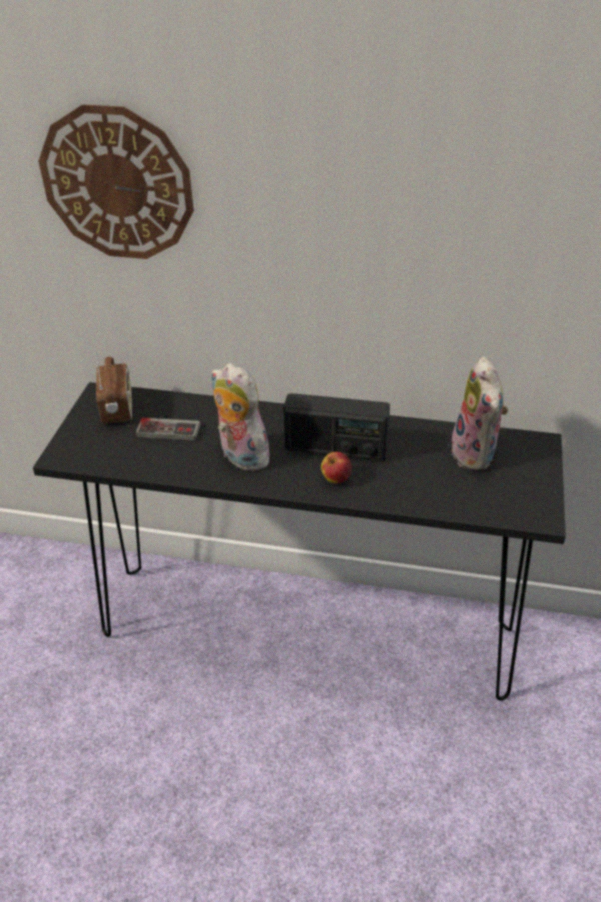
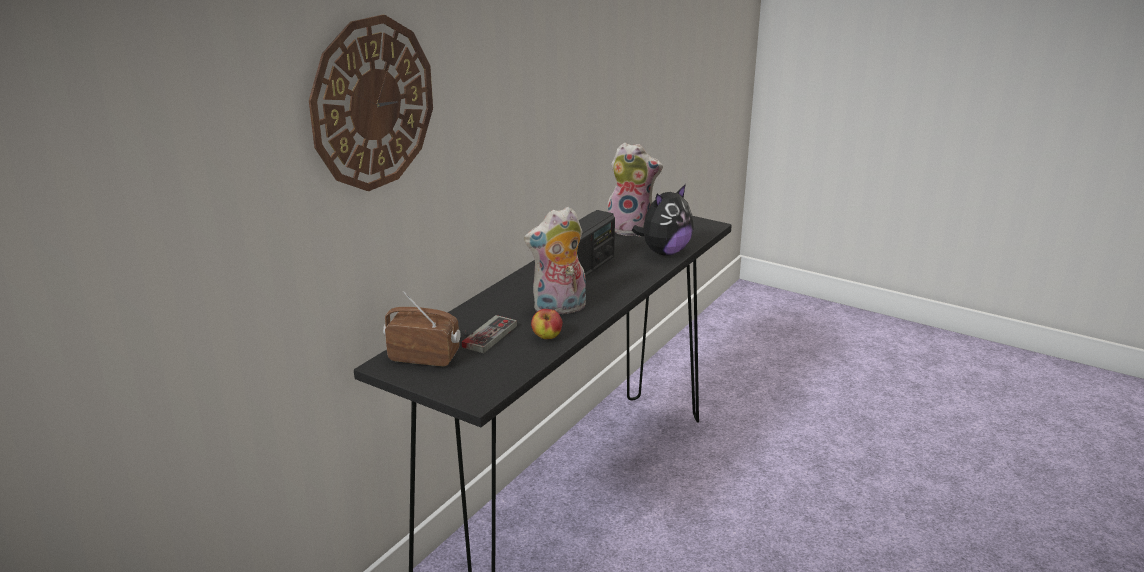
camera: 70 degrees left, 15 degrees down
(336, 479) = (620, 278): apple -> apple (547, 337)
(427, 495) = (664, 252): none -> plush toy

